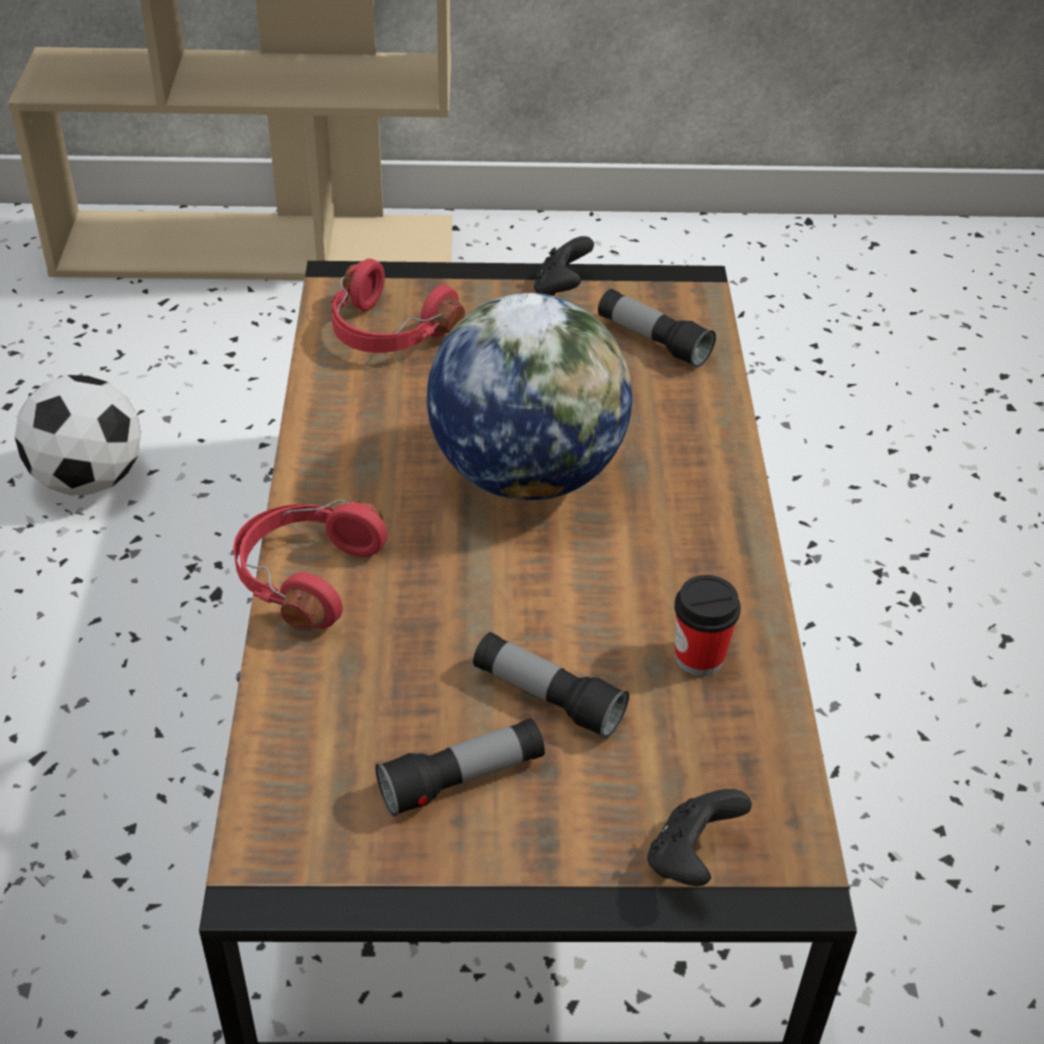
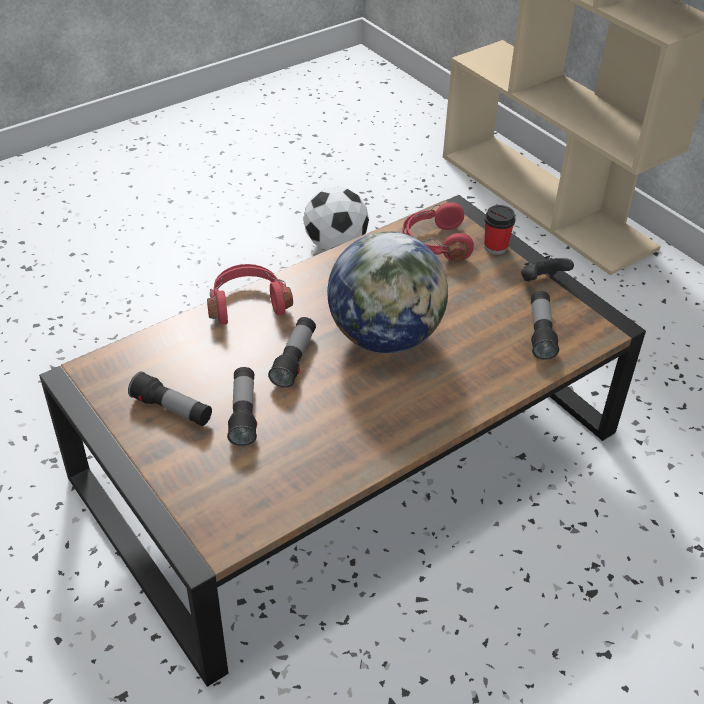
camera: 55 degrees right, 0 degrees up
(484, 587) = (294, 360): none -> flashlight
(691, 858) = (187, 507): black game controller -> none
(699, 657) = (318, 454): cup -> cup (495, 247)

